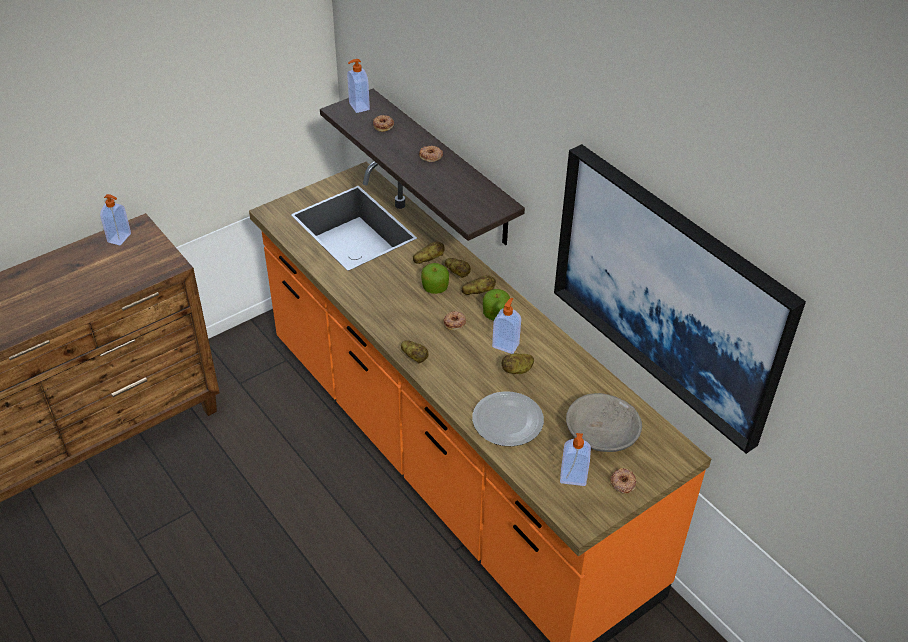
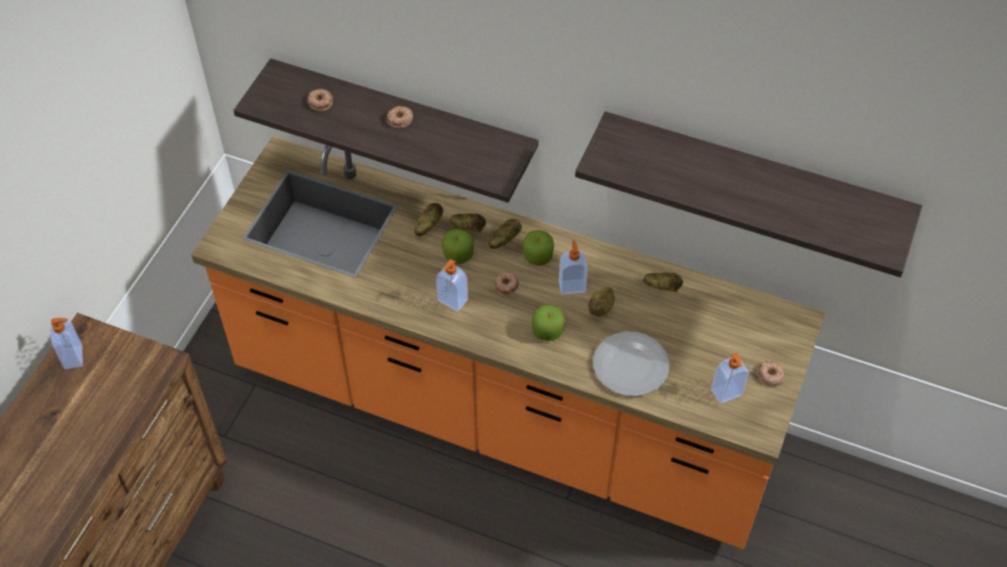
camera: 30 degrees left, 10 degrees up
(358, 106) = (274, 89): soap dispenser -> soap dispenser (452, 301)
(415, 357) = (496, 342): potato -> potato (662, 287)
(460, 367) = (547, 331): none -> apple
(601, 435) = (720, 337): grey bowl -> none
(669, 293) = (753, 181): picture -> shelf

